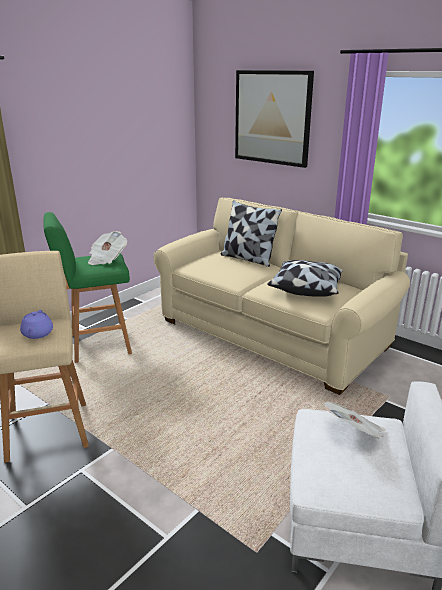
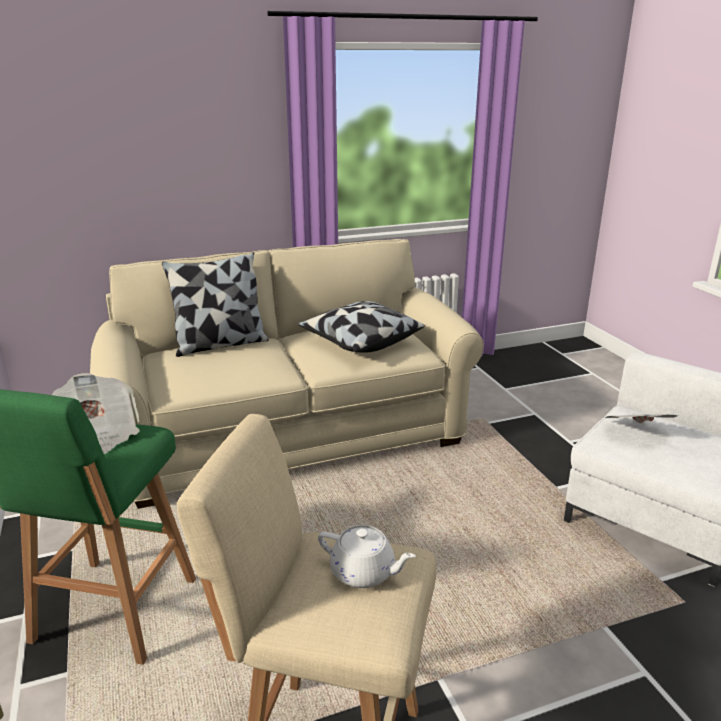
camera: 60 degrees left, 0 degrees up
(37, 334) = (364, 572): purple teapot -> white teapot
(272, 117) = (147, 119): picture -> none

